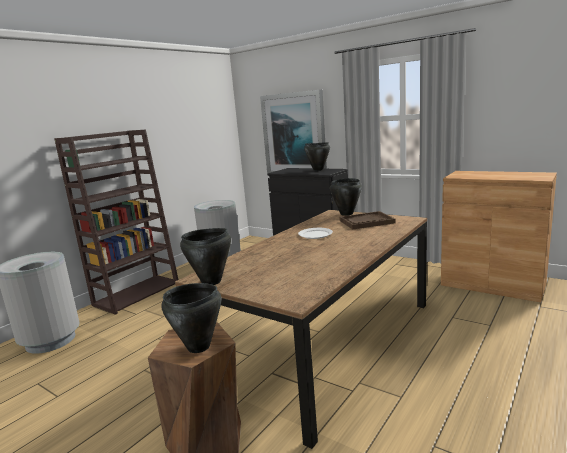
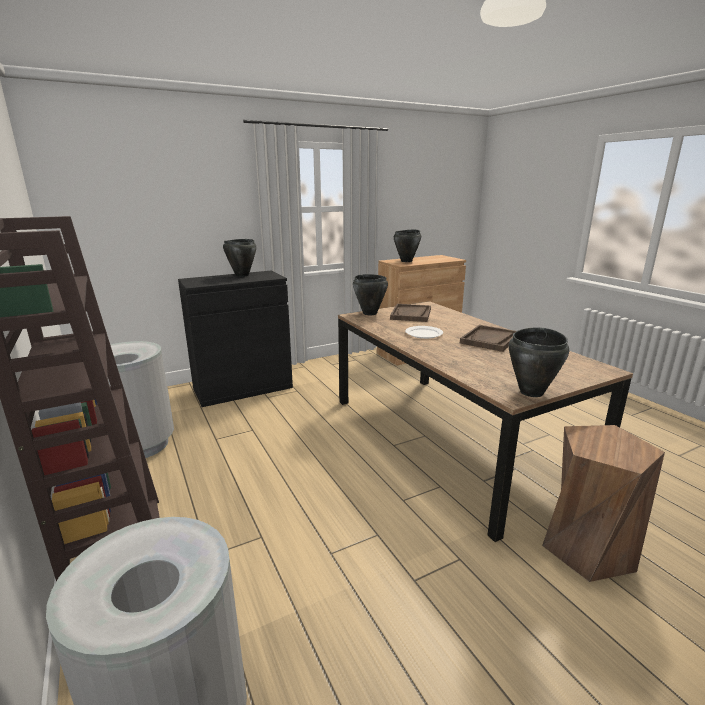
camera: 65 degrees left, 5 degrees up
(199, 347) = (622, 442): black cooking pot -> black cooking pot (406, 261)
(294, 134) = (170, 230): picture -> none
(331, 253) = (490, 340): none -> brown tray

